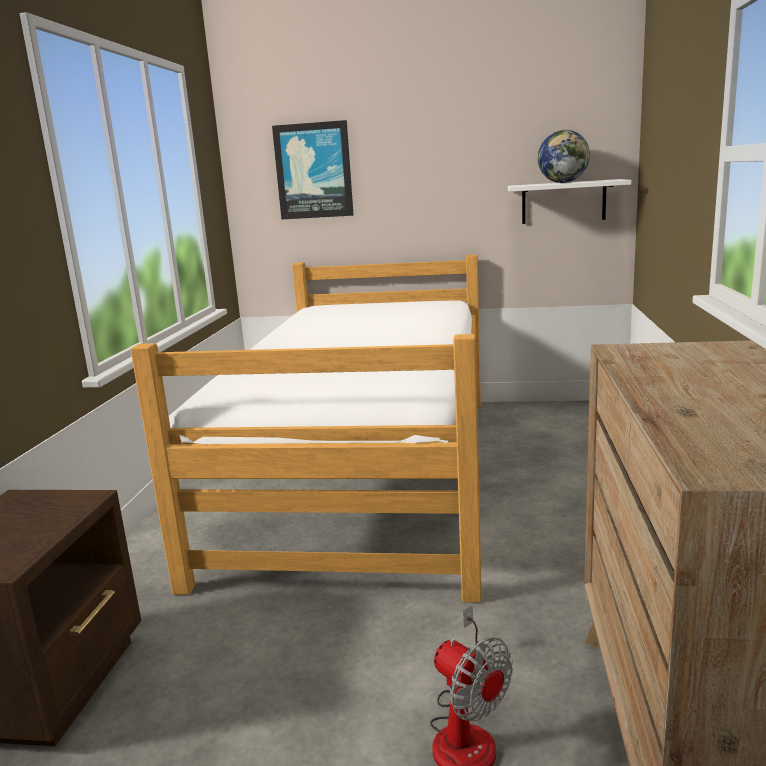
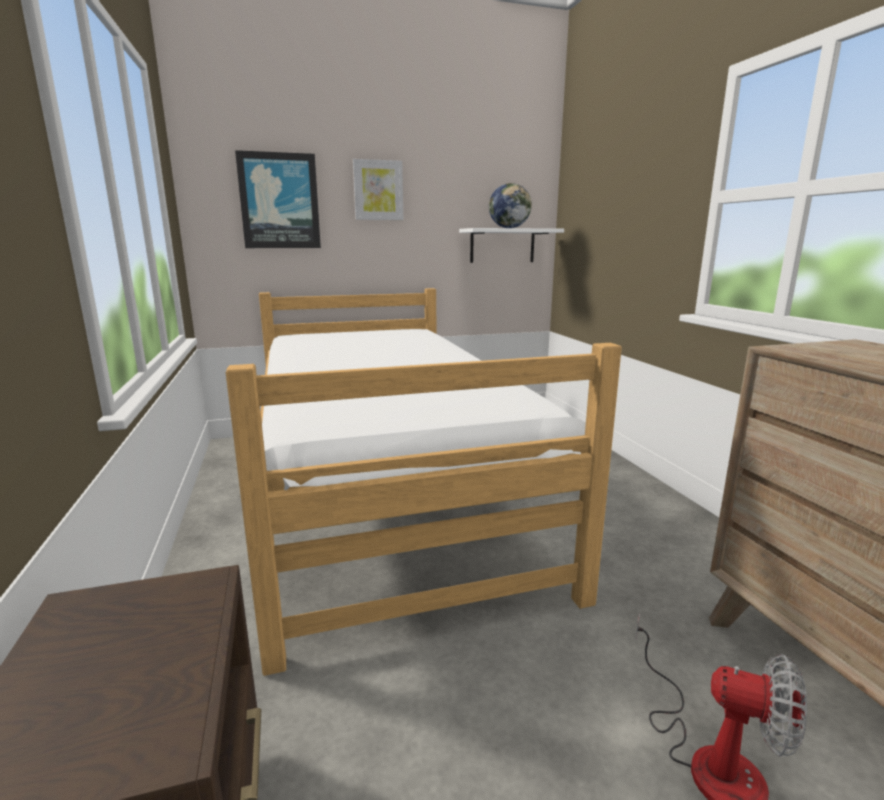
camera: 25 degrees left, 0 degrees up
(413, 150) = (378, 190): none -> picture

